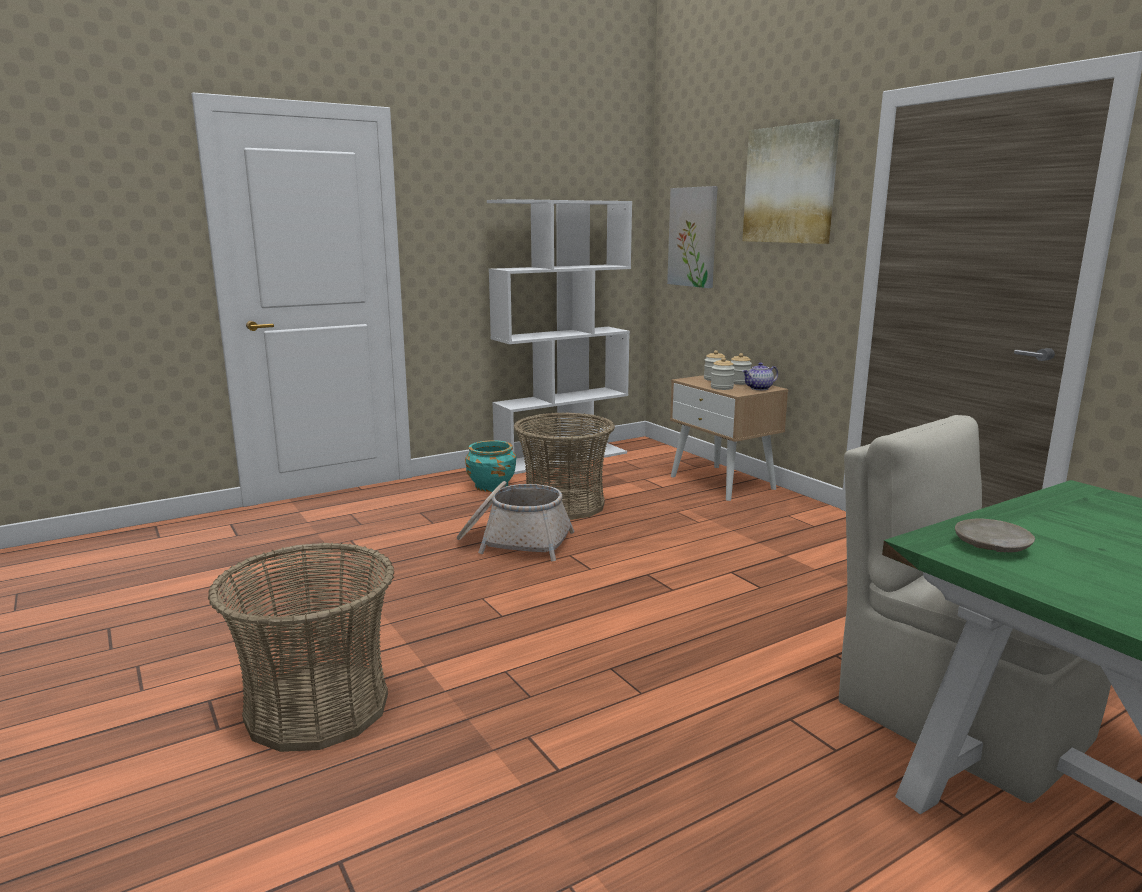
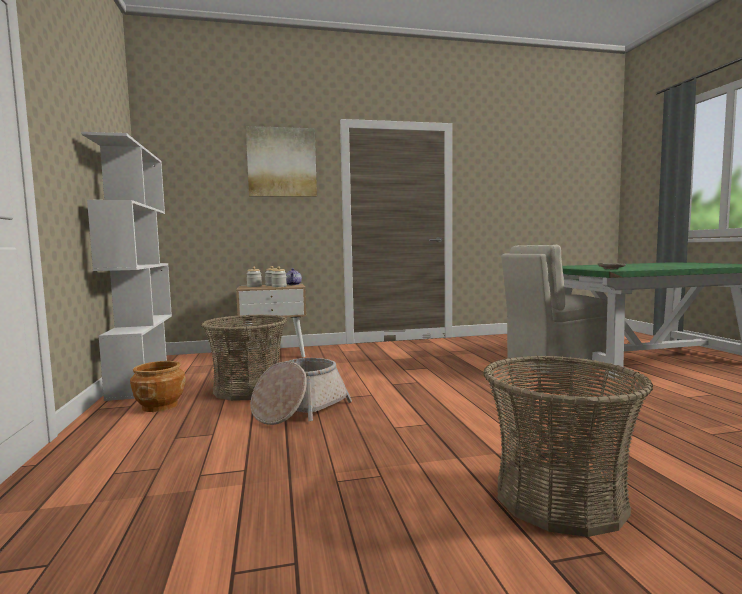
camera: 70 degrees left, 10 degrees down
(491, 486) = (160, 406): turquoise planter -> brown planter
(693, 237) = (192, 194): picture -> none

